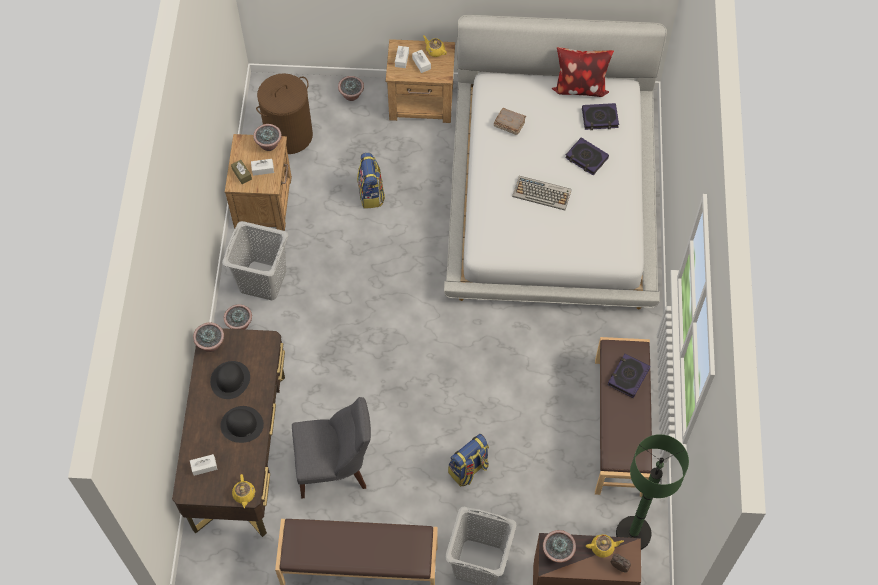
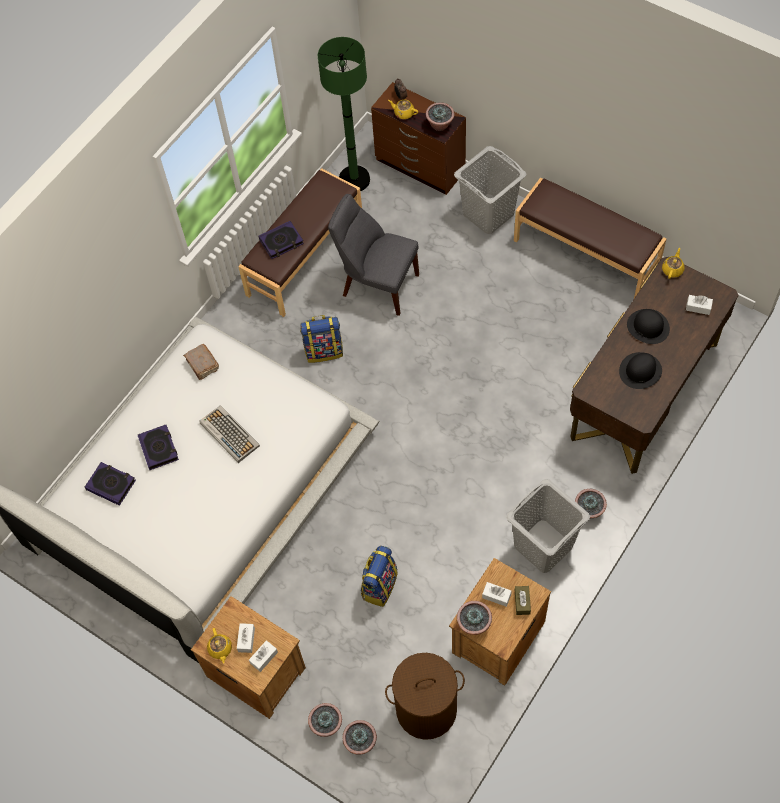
camera: 145 degrees left, 0 degrees up
(211, 344) = (643, 413): potted plant -> potted plant (360, 742)
(335, 468) = (565, 337): grey chair -> grey chair (377, 284)
(468, 469) = (452, 283): backpack -> backpack (324, 350)
(509, 124) = (204, 527): brown book -> brown book (202, 365)
(579, 87) = (100, 533): pillow -> none

